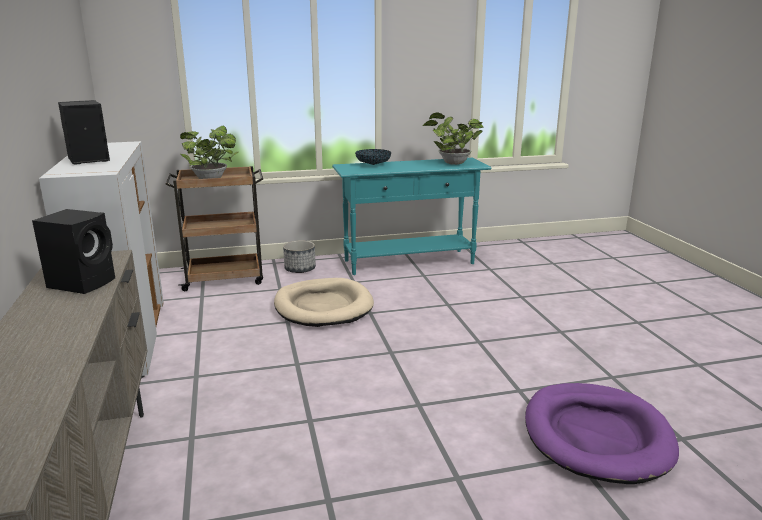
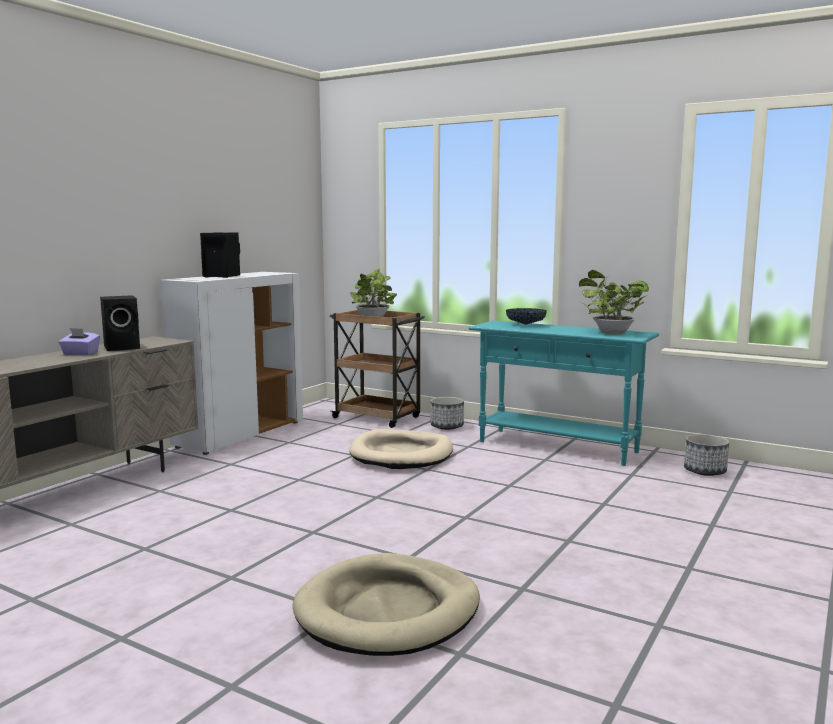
camera: 45 degrees right, 10 degrees down
(61, 309) = (80, 353): none -> purple tissue box
(516, 253) = (705, 471): none -> planter
(596, 436) = (388, 611): purple dog bed -> beige dog bed

